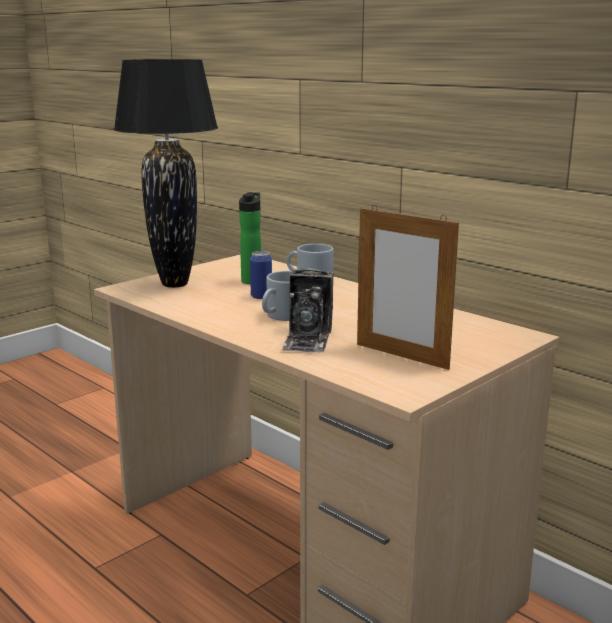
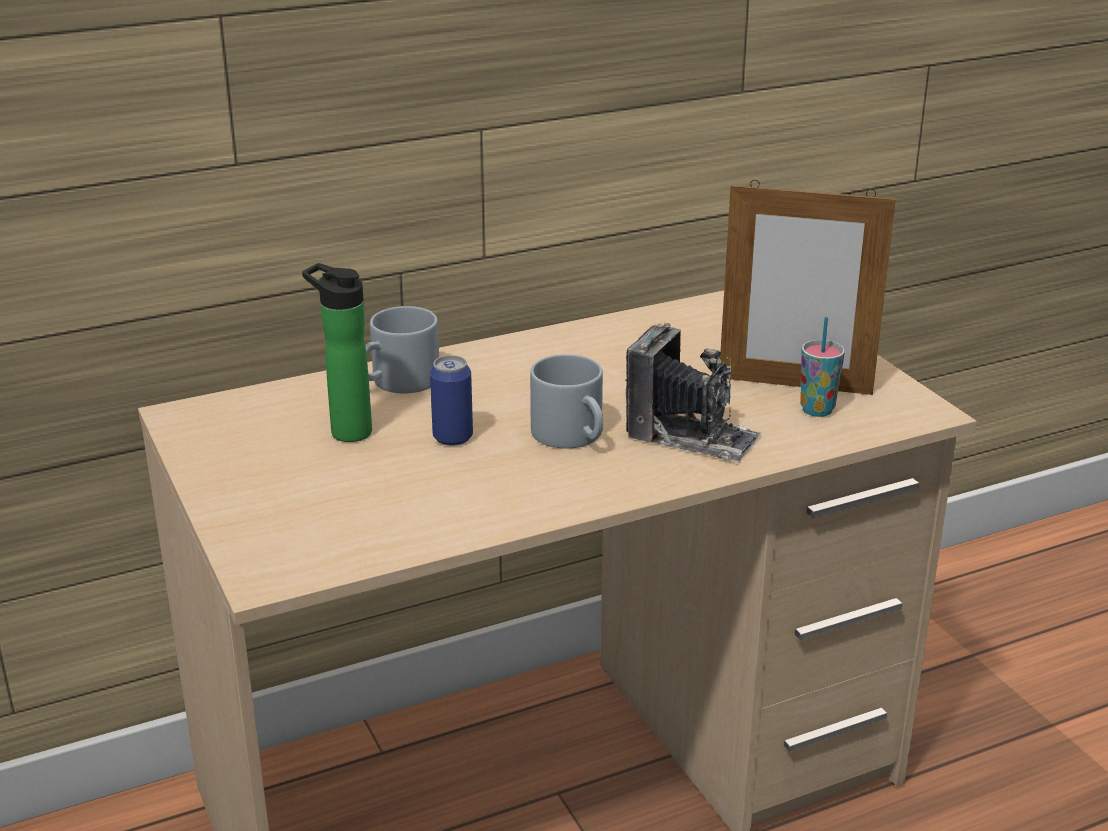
camera: 70 degrees left, 10 degrees up
(176, 284) = (297, 510): black table lamp -> none
(372, 364) = (817, 410): none -> cup
(401, 356) = (795, 385): picture frame -> picture frame turned 45 degrees clockwise

